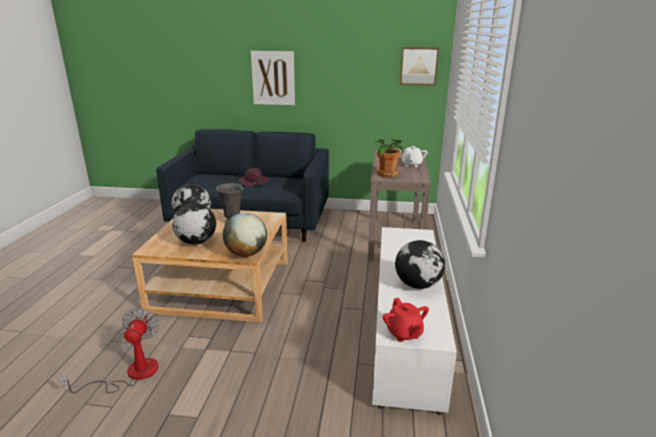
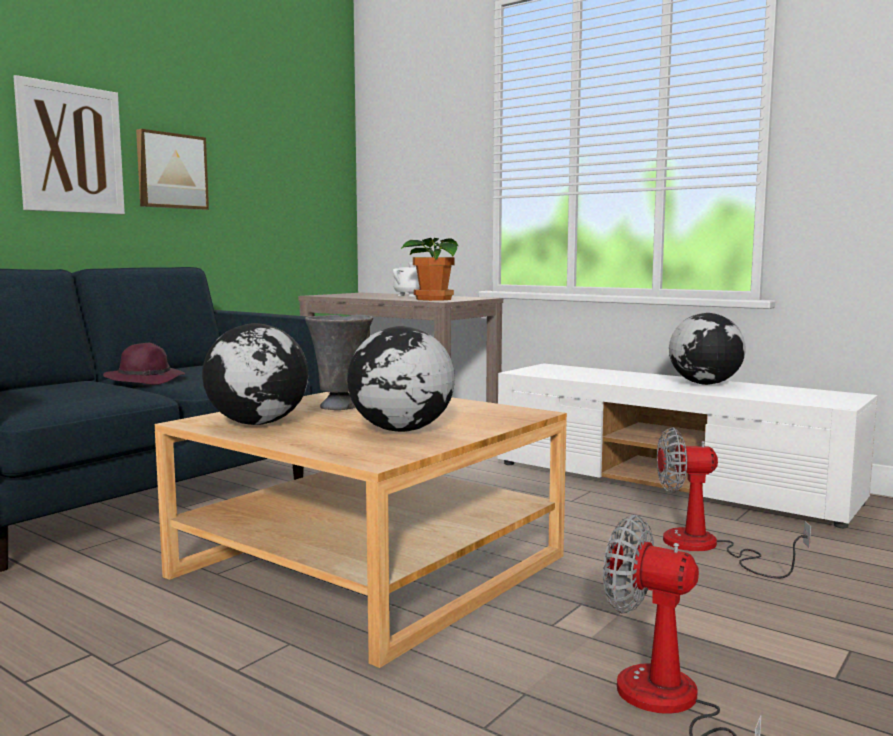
camera: 60 degrees left, 15 degrees down
(246, 254) = (517, 413): globe -> none
(301, 359) = (706, 548): none -> fan
(404, 333) = (831, 401): red teapot -> none
(418, 66) = (320, 150): picture -> picture (171, 171)

